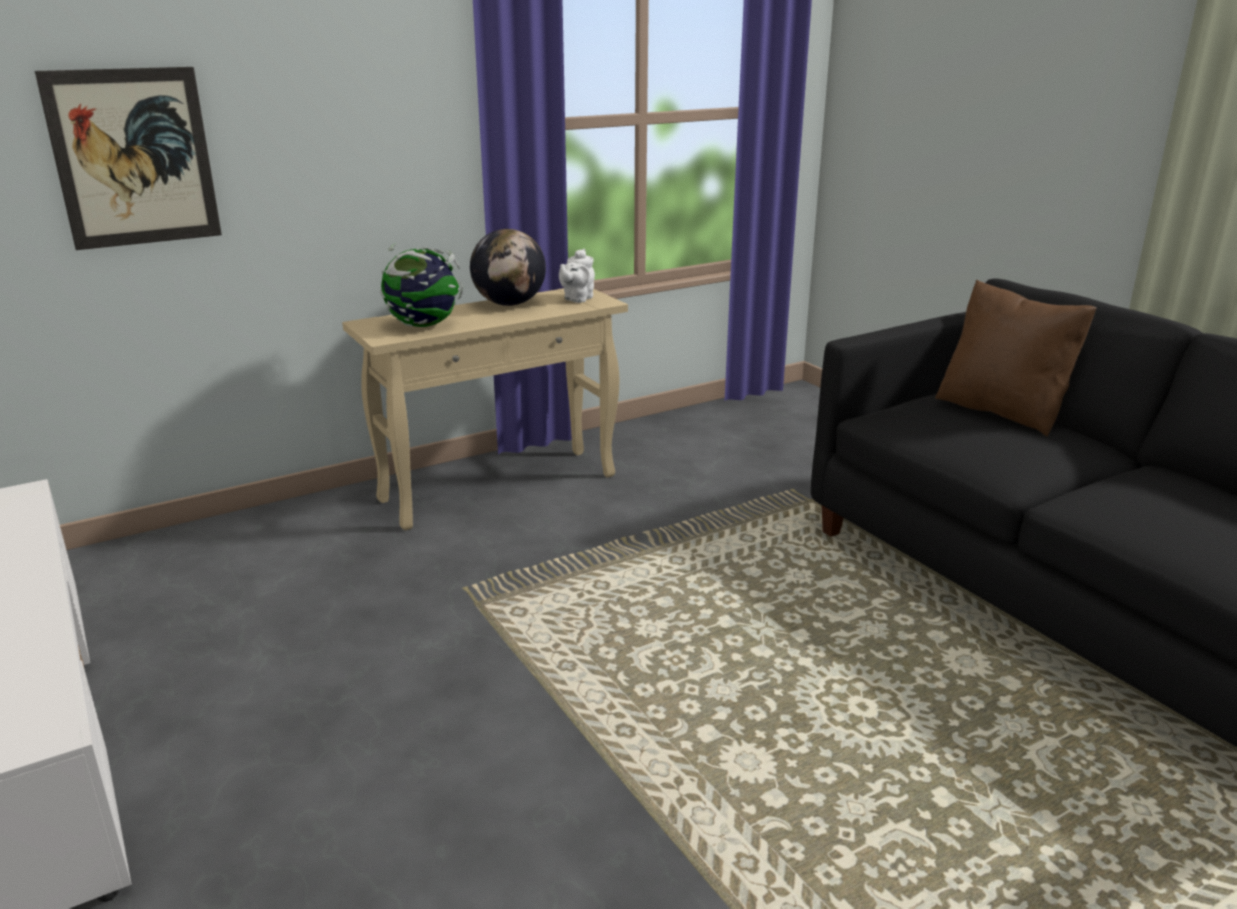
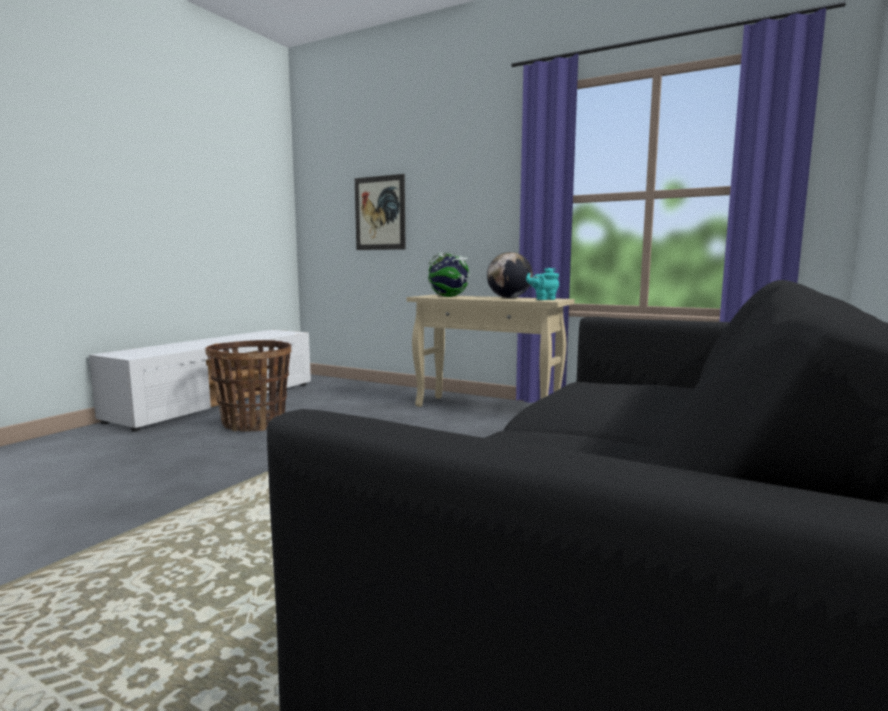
camera: 60 degrees right, 15 degrees down
(283, 710) = (254, 423): none -> basket
(577, 299) = (543, 299): white teapot -> turquoise teapot
(1002, 412) = (678, 396): brown pillow -> none

